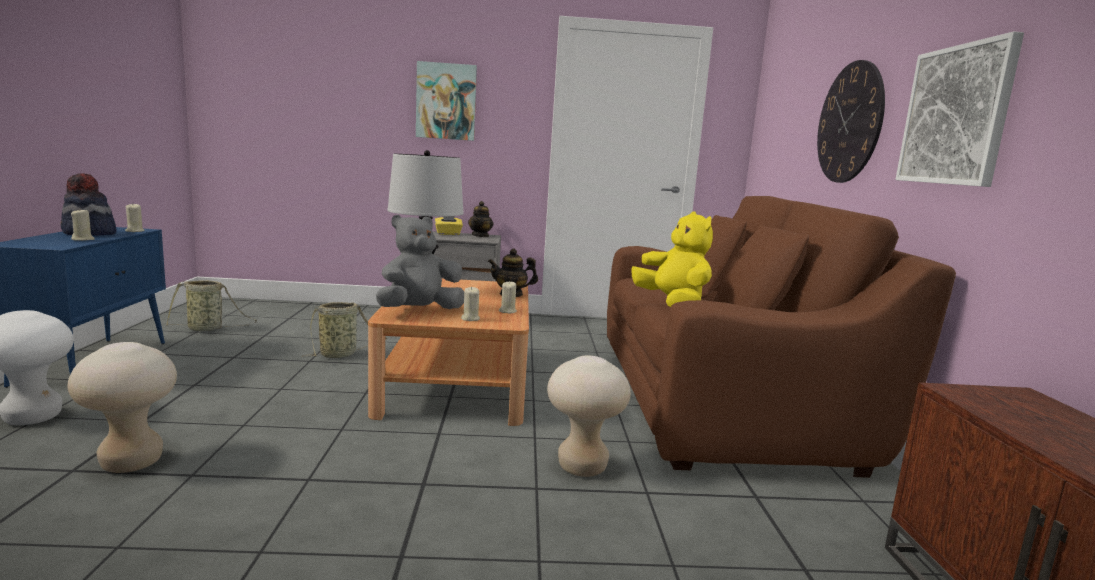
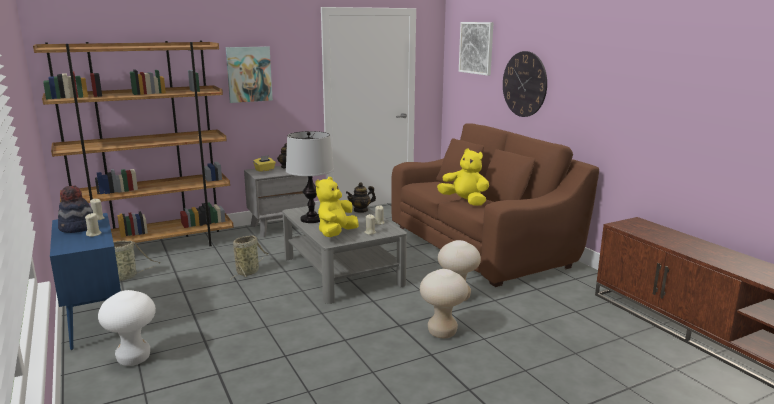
camera: 25 degrees left, 5 degrees up
(132, 463) = (243, 360): beige stool -> beige stool (442, 332)
(291, 309) = (156, 247): none -> brown bookcase
(419, 311) = (336, 234): grey plush toy -> yellow plush toy
(457, 382) = (342, 271): brown coffee table -> grey coffee table
(956, 115) = (589, 94): picture -> picture (476, 48)

